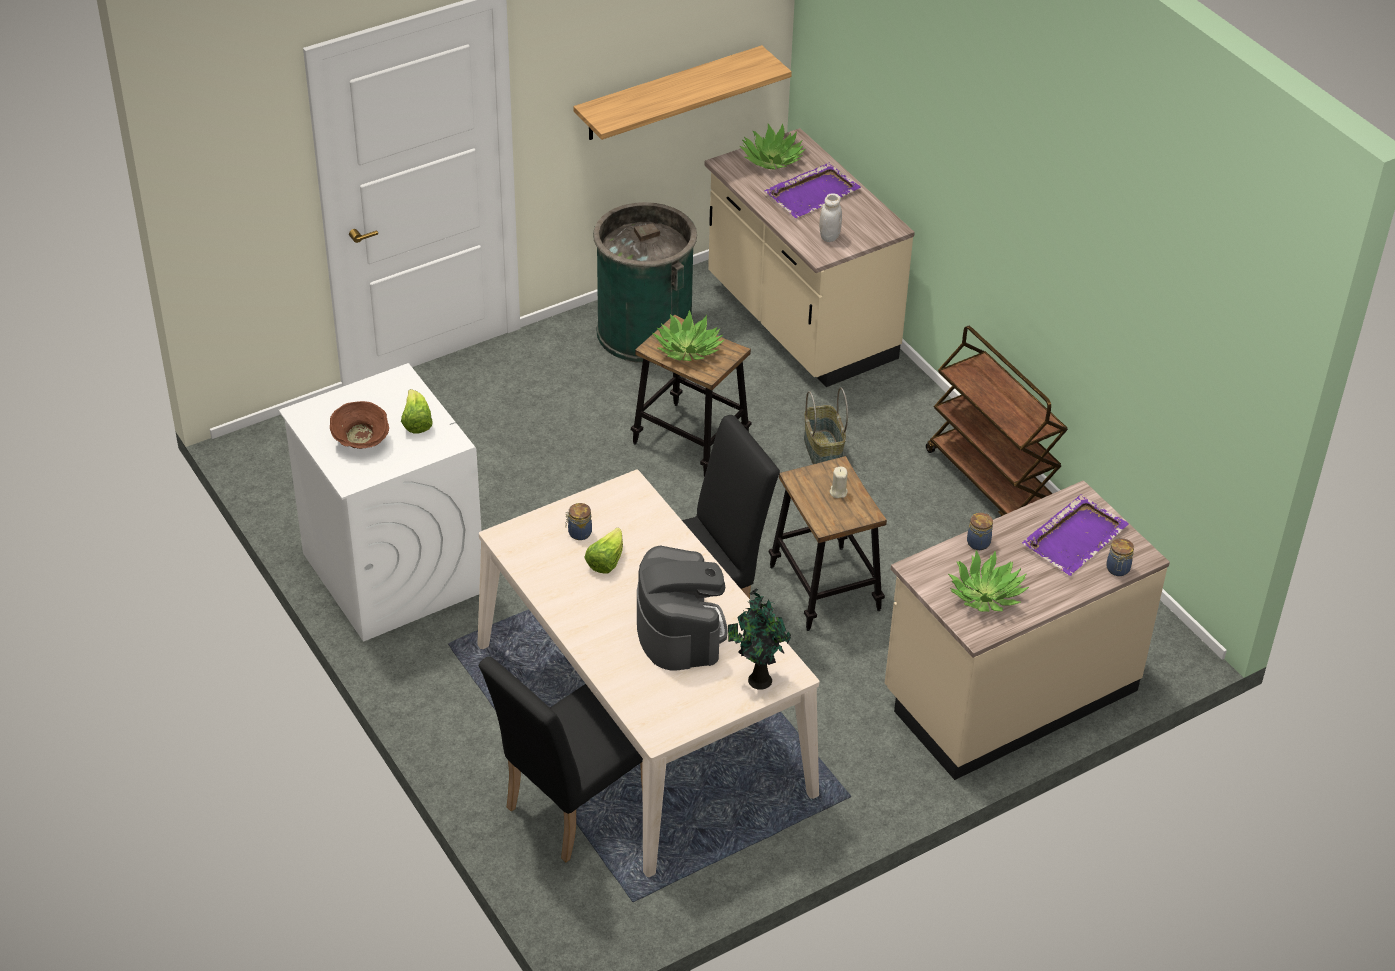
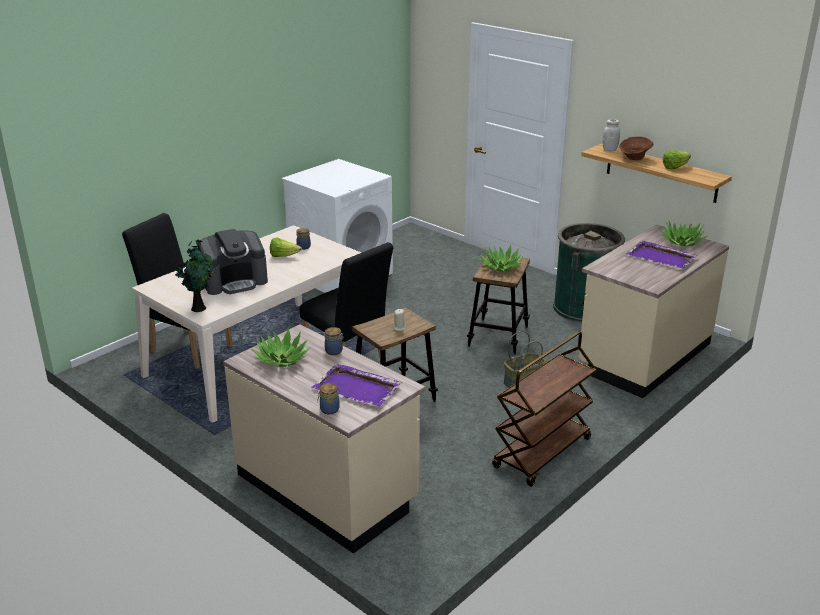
camera: 75 degrees right, 15 degrees down
(361, 442) = (324, 175): brown bowl -> brown bowl (634, 158)
(416, 422) = (345, 183): lettuce -> lettuce (675, 167)
(829, 237) = (620, 267): white jar -> white jar (609, 149)

